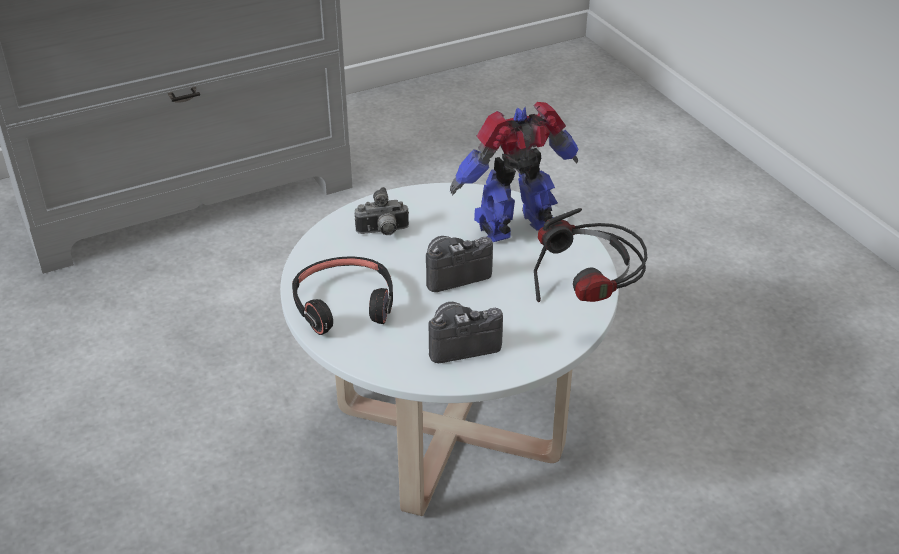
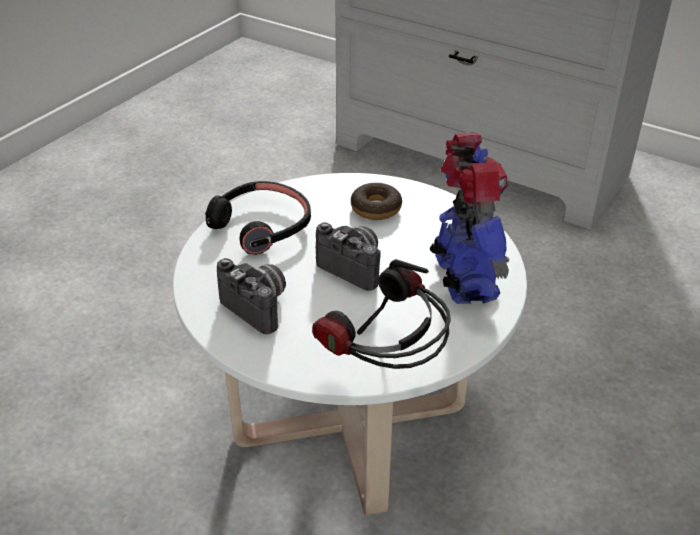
camera: 60 degrees right, 0 degrees up
(383, 232) = (376, 208): camera -> donut
(517, 227) = (463, 280): toy robot -> toy robot turned 45 degrees clockwise

